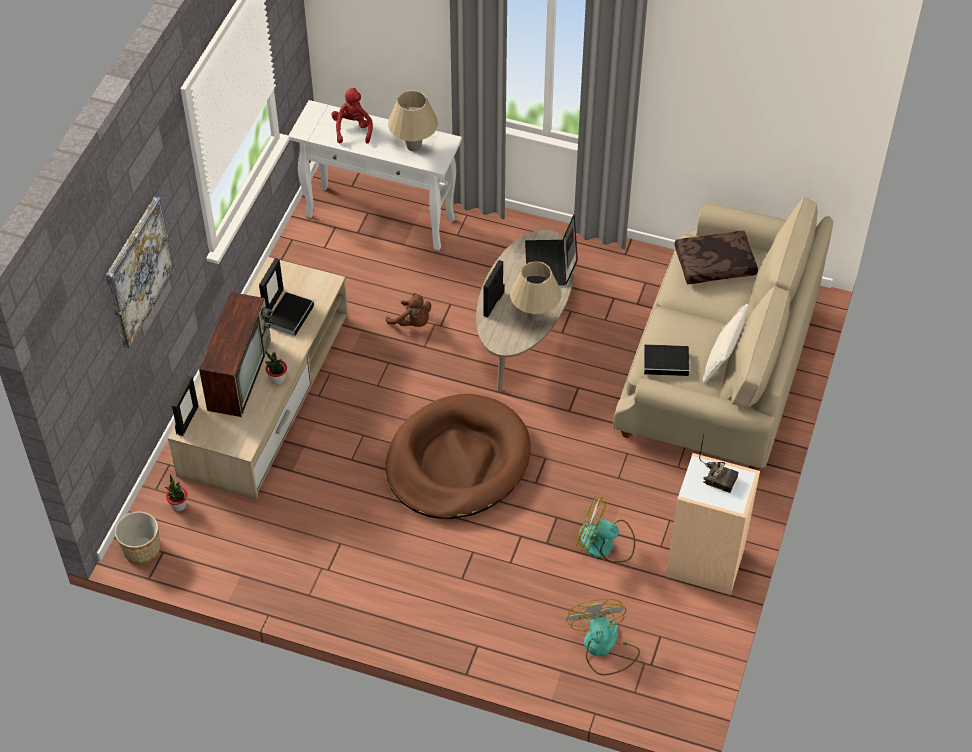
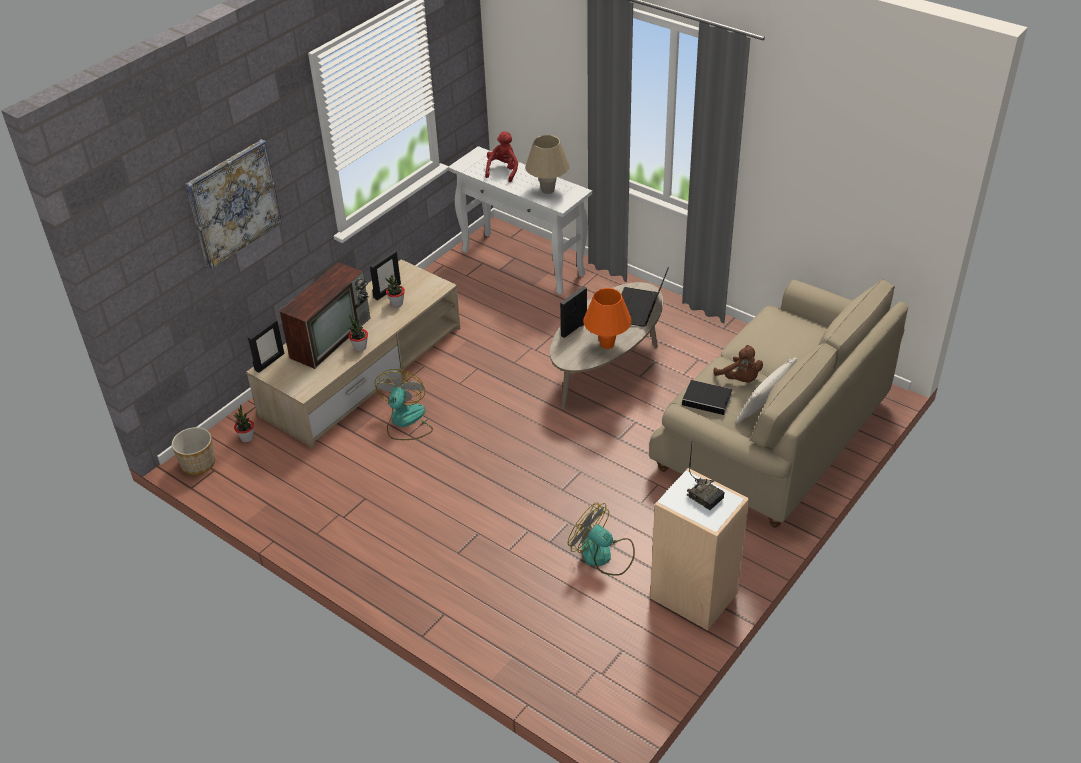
camera: 20 degrees right, 10 degrees down
(291, 315) = (396, 303): book -> potted plant
(412, 322) = (512, 343): brown plush toy -> brown plush toy (740, 379)
(457, 461) = (499, 457): brown dog bed -> none
(535, 315) = (607, 344): beige table lamp -> orange table lamp
(603, 647) = (562, 646): fan -> fan (406, 422)
(714, 265) = (786, 333): brown pillow -> none

